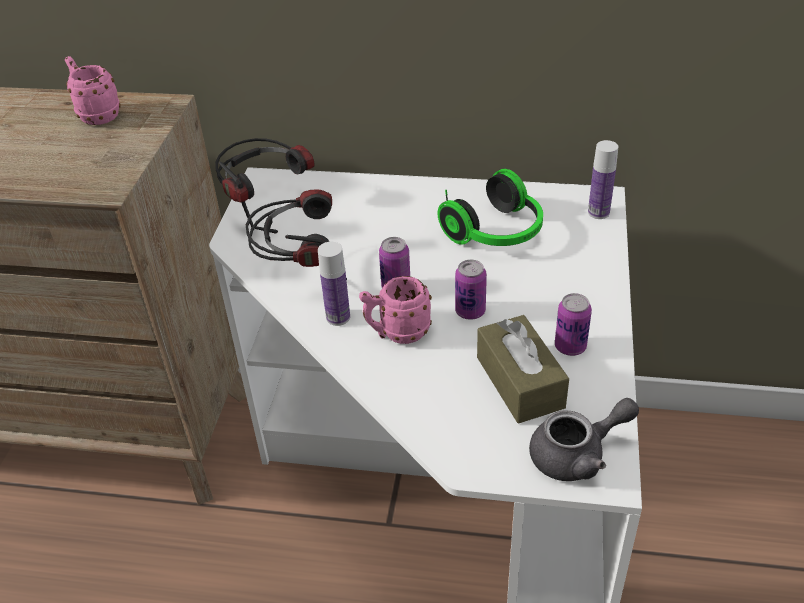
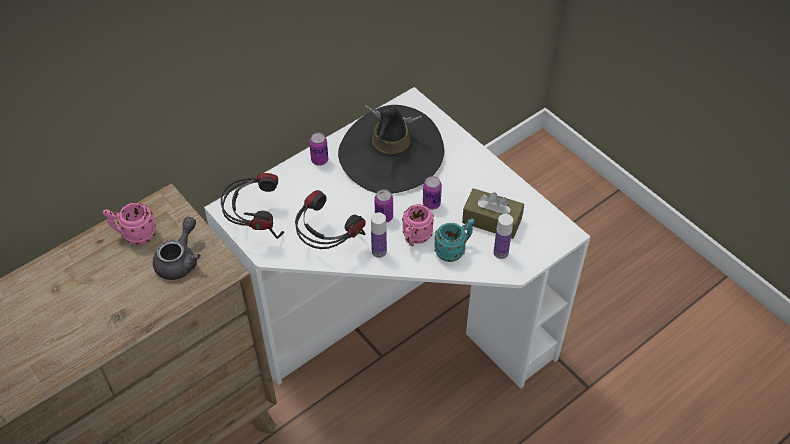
camera: 50 degrees left, 10 degrees up
(422, 379) = (454, 250): none -> turquoise mug
(497, 233) = (391, 154): headphones -> black hat
(570, 347) = (491, 189): can -> can (319, 160)
(577, 455) = (548, 234): grey teapot -> grey teapot (180, 260)
(598, 212) = (421, 110): bottle -> bottle (500, 253)

